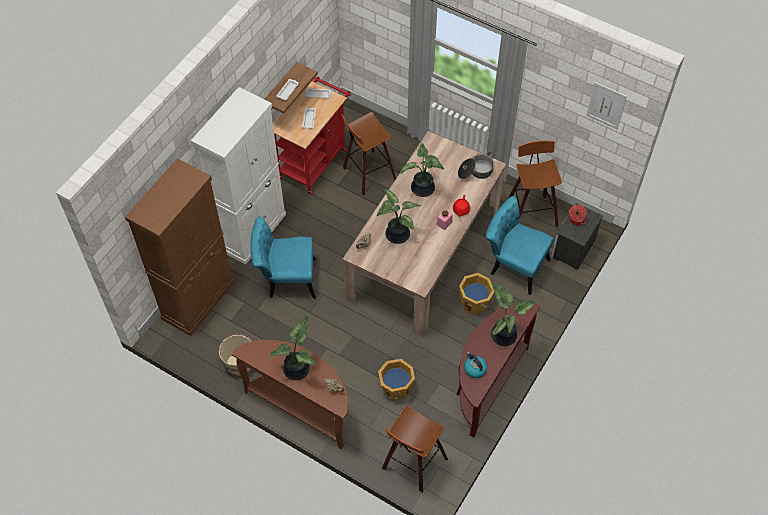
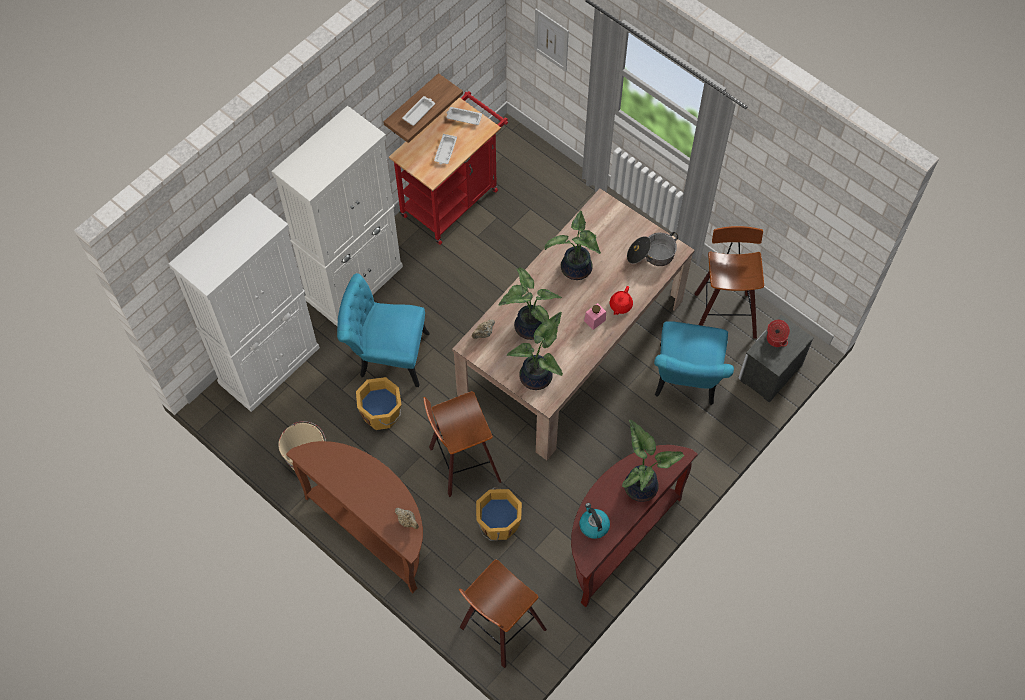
camera: 10 degrees right, 5 degrees up
(198, 300) = (269, 365): brown cabinet -> white cabinet
(298, 369) = (367, 488): potted plant -> potted plant (538, 377)
(367, 174) = (519, 228): stool -> stool (462, 463)
(475, 302) = (625, 425): orange bucket -> orange bucket (382, 414)
(513, 265) = (686, 382): turquoise chair -> turquoise chair turned 120 degrees counterclockwise
(606, 105) = (832, 200): picture -> picture (551, 40)

